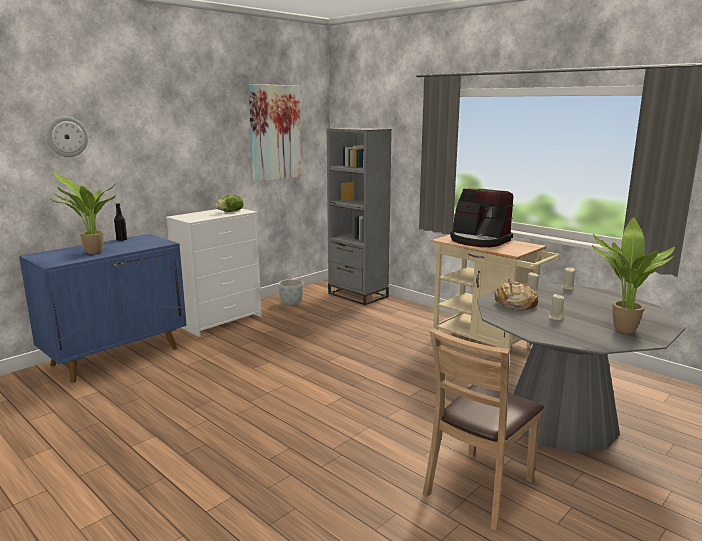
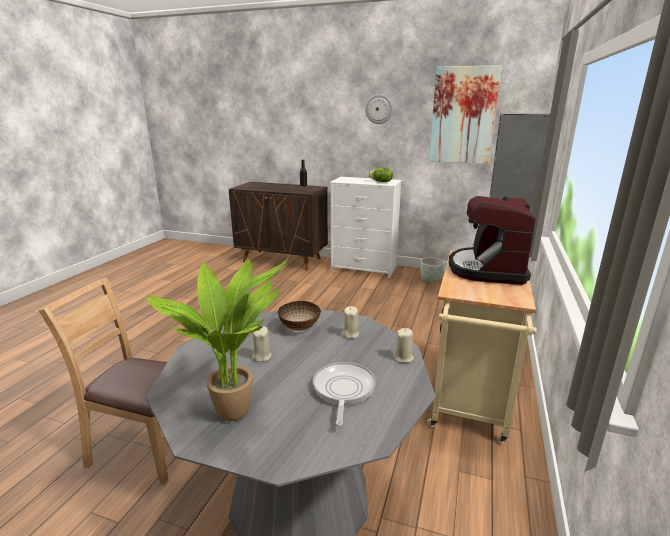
camera: 65 degrees right, 5 degrees up
(67, 136) = (283, 110): wall clock -> wall clock (379, 109)
(92, 253) = (266, 188): potted plant -> none
(117, 356) = (282, 260): blue cabinet -> brown cabinet
(515, 304) = (299, 328): bread -> bowl
(602, 305) = (343, 390): none -> frying pan

